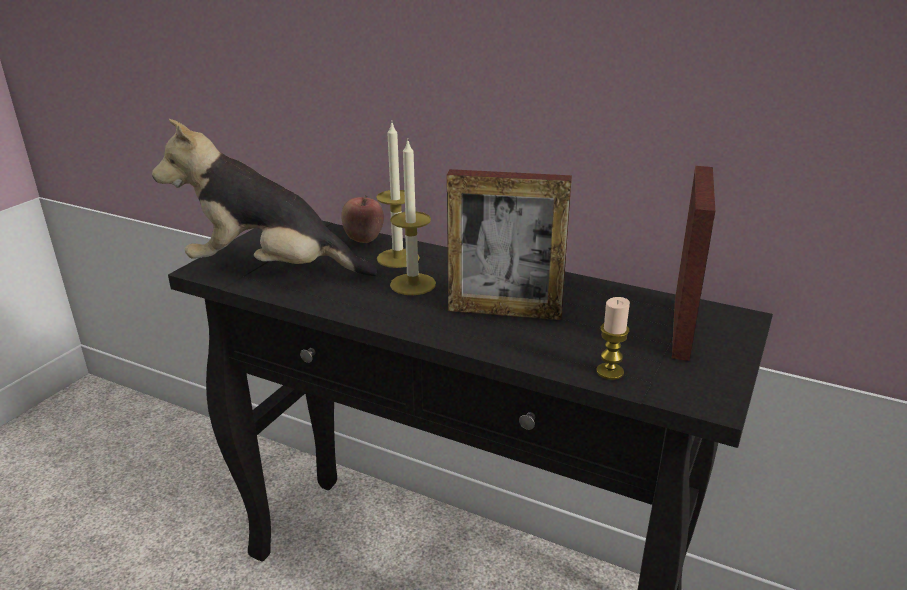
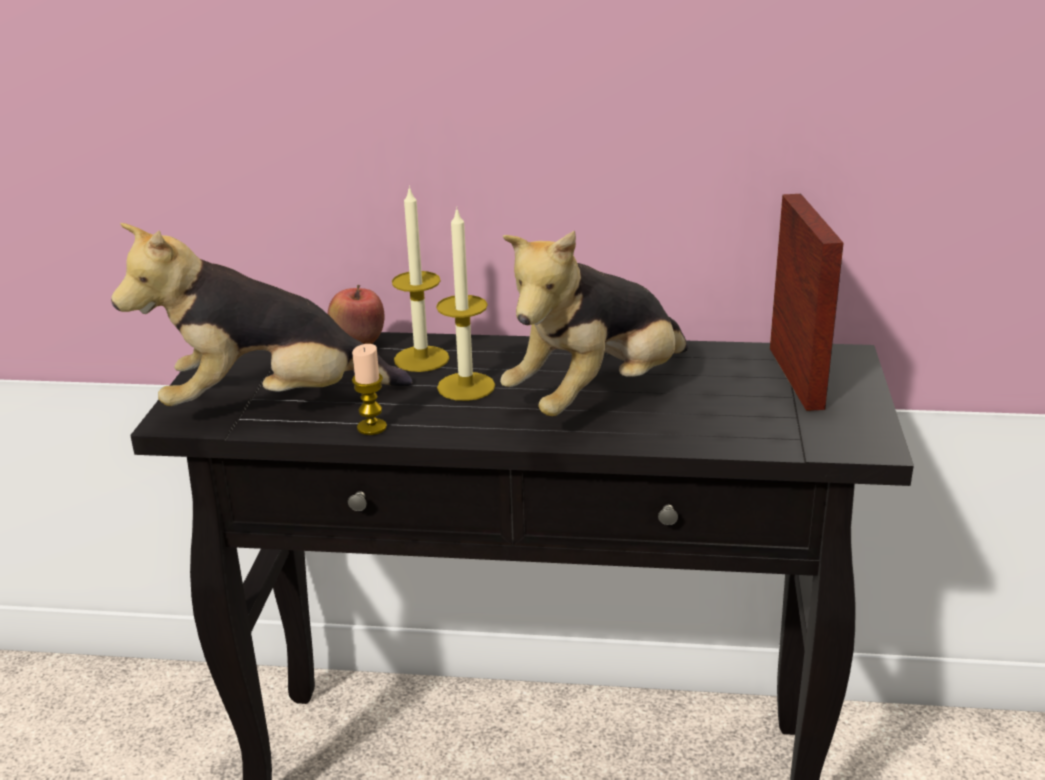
camera: 20 degrees left, 0 degrees up
(505, 311) = (597, 397): picture frame -> plush toy
(610, 372) = (754, 437): candle -> candle (372, 427)

